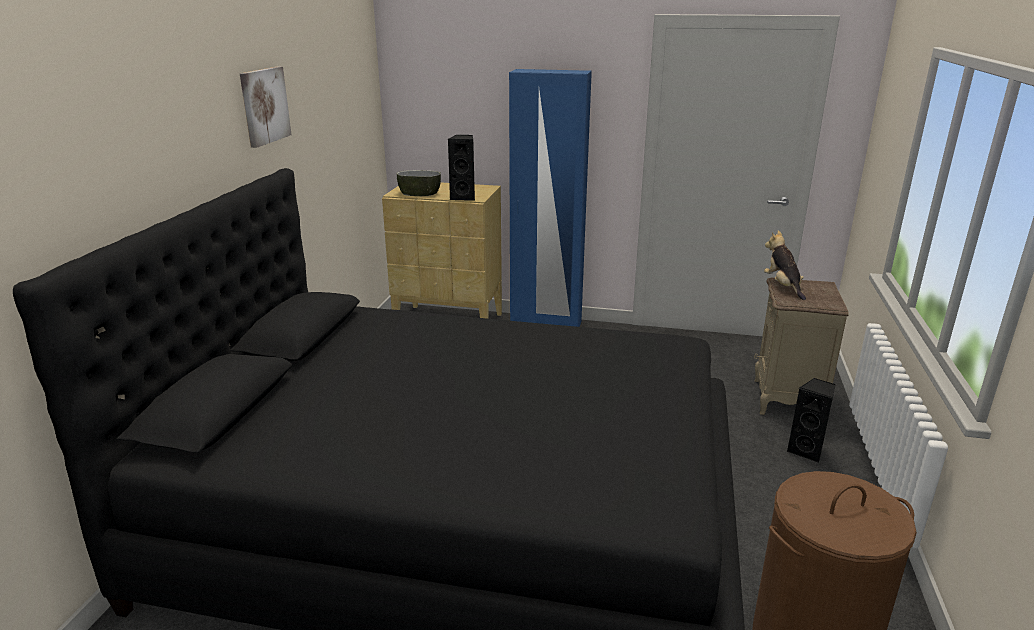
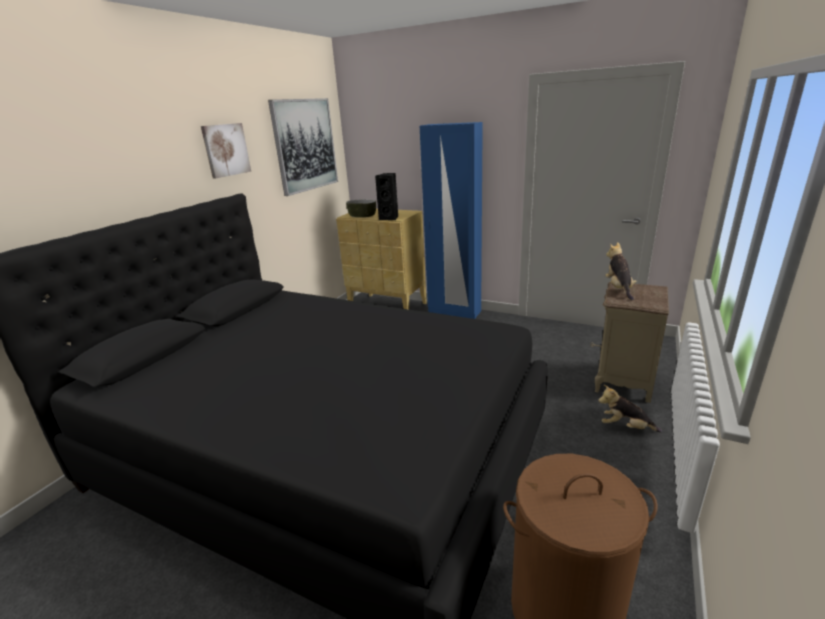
camera: 15 degrees right, 0 degrees up
(343, 93) = (305, 145): none -> picture
(807, 451) = (625, 427): black speaker -> plush toy

